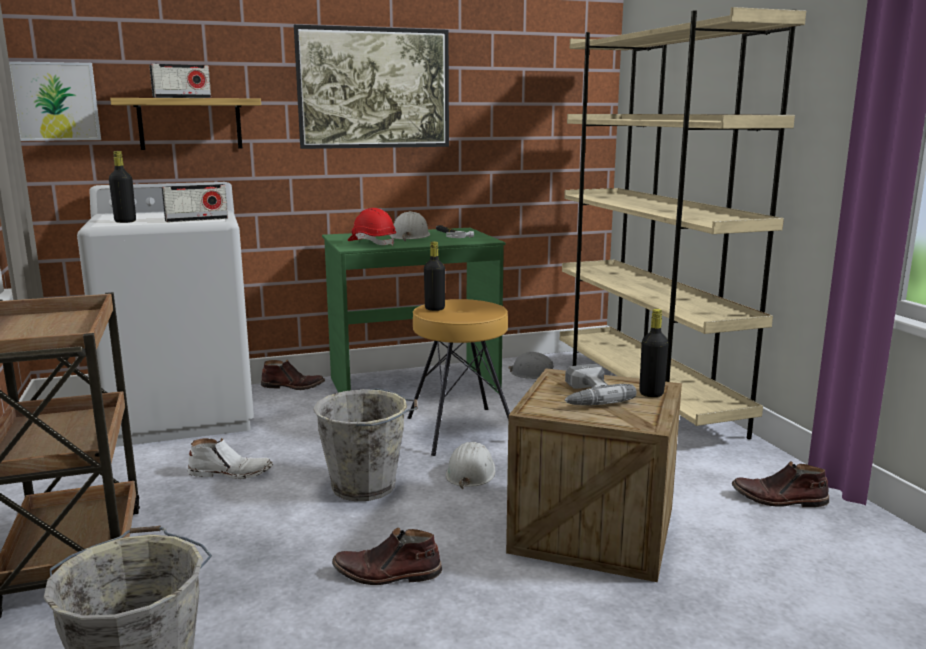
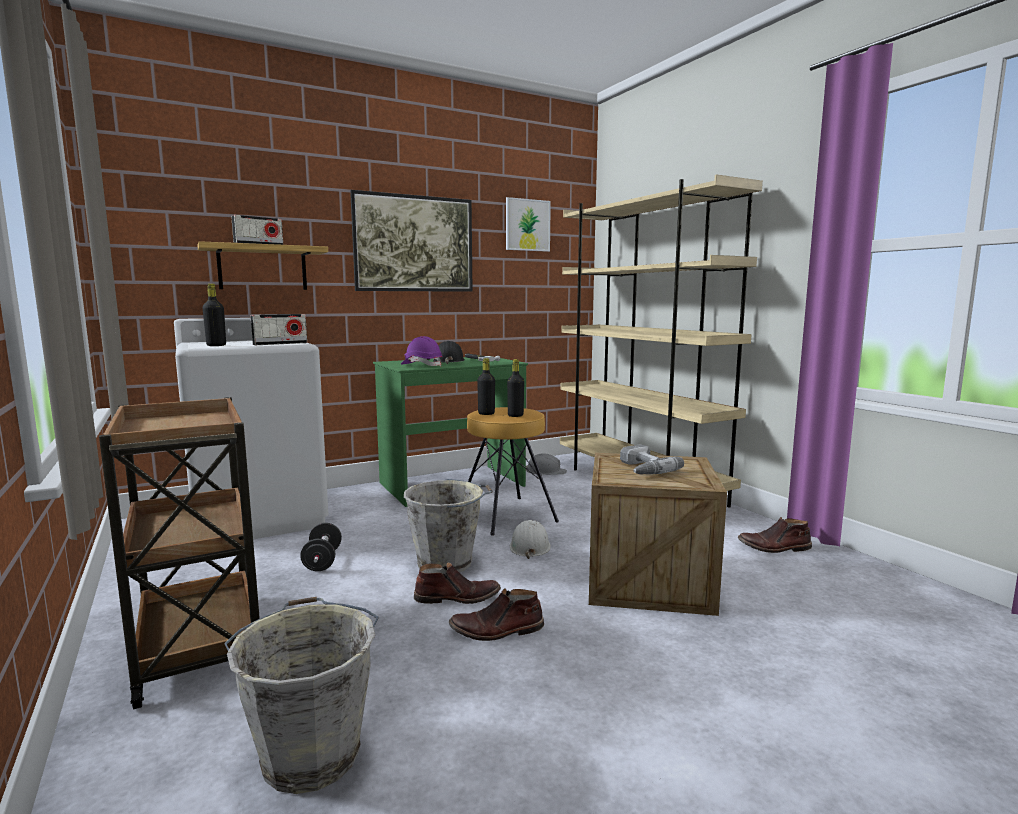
camera: 10 degrees left, 5 degrees down
(55, 101) = (143, 245): picture -> picture (527, 225)
(231, 473) = (322, 561): white boot -> black dumbbell
(293, 386) = (349, 490): brown boot -> brown boot (457, 597)
(372, 243) = (422, 365): red hard hat -> purple hard hat
(410, 236) = (448, 361): white hard hat -> black hard hat
(651, 393) = (690, 465): black bottle -> black bottle (515, 415)

